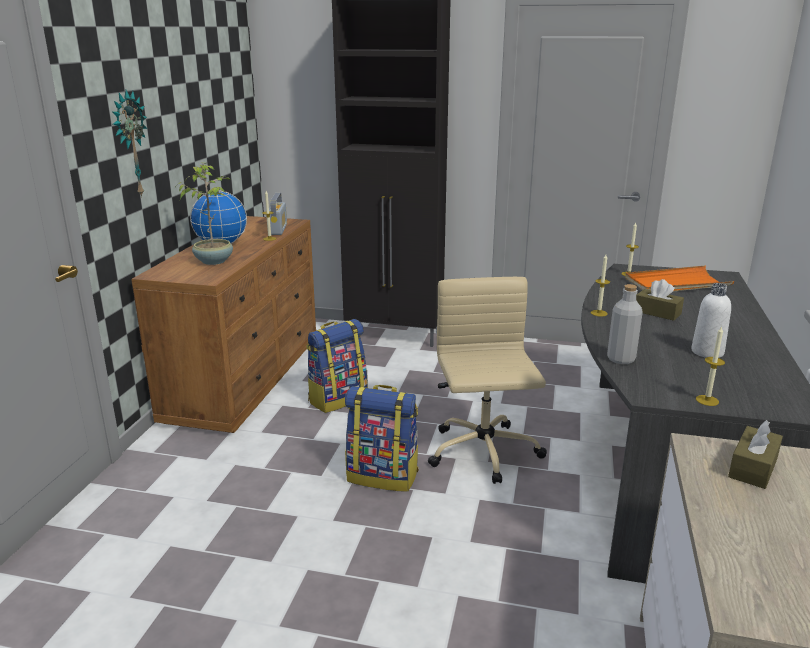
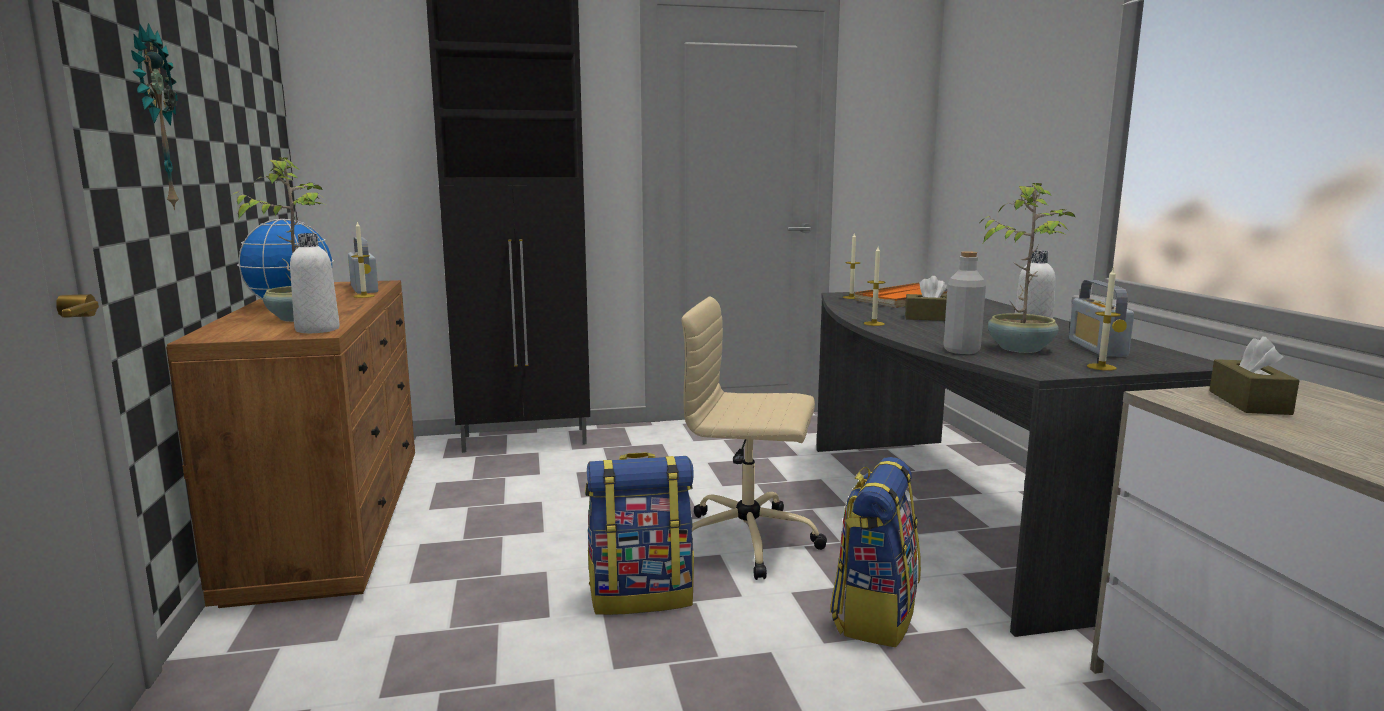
camera: 25 degrees left, 10 degrees down
(211, 276) = (317, 329): none -> white bottle
(338, 398) = (501, 520): backpack -> backpack (874, 615)
(484, 453) = (750, 541): beige office chair -> beige office chair turned 45 degrees counterclockwise
(675, 365) = (1020, 348): none -> potted plant
(743, 376) = (1097, 348): none -> radio

